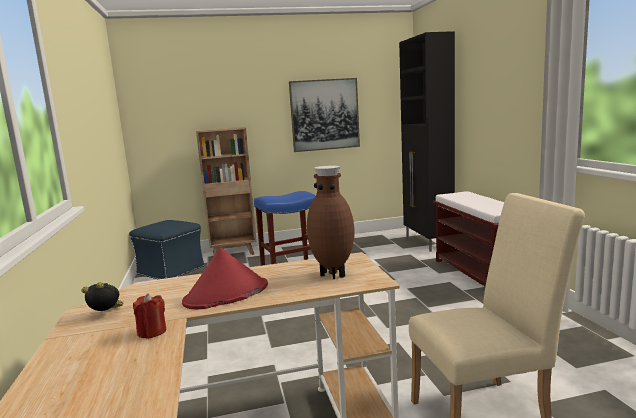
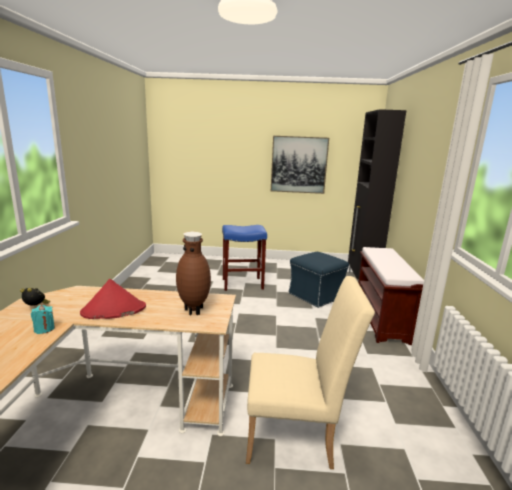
camera: 15 degrees right, 5 degrees up
(152, 332) = (44, 329): red candle -> turquoise candle
(171, 271) = (166, 265): blue ottoman -> blue ottoman (316, 295)
(234, 253) = (215, 260): brown bookcase -> none

